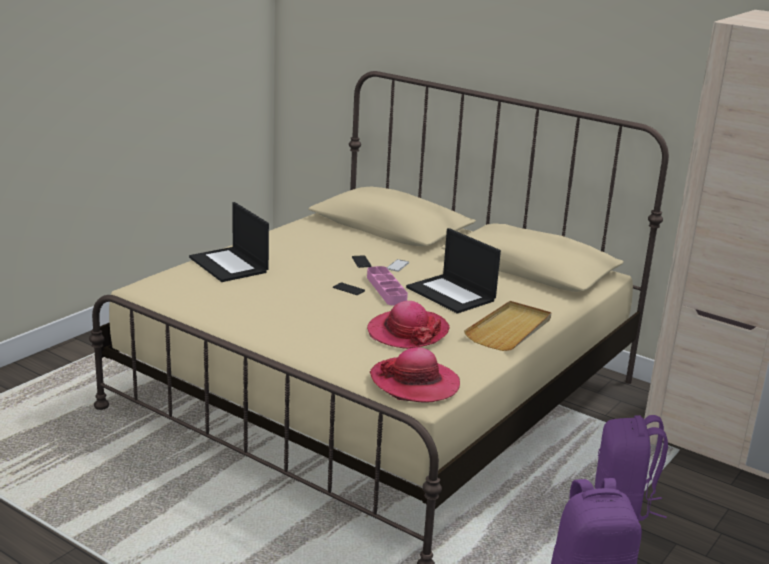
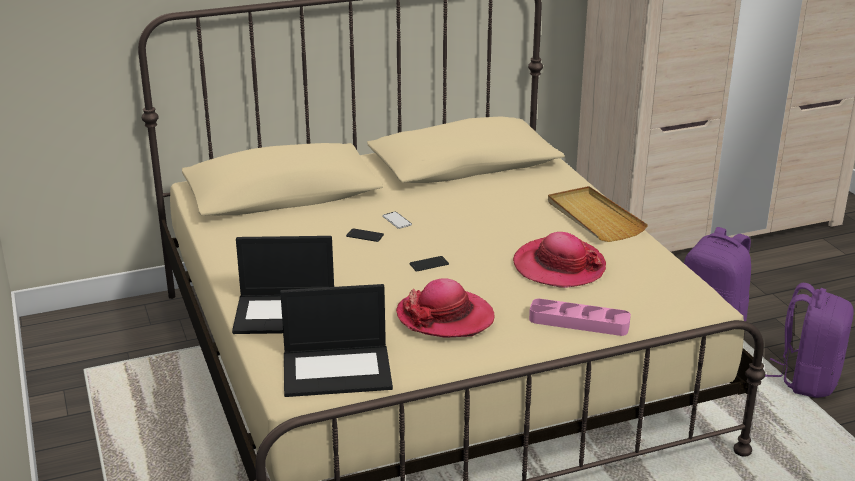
camera: 55 degrees left, 5 degrees up
(386, 289) = (449, 245): pink tray -> pink tray (579, 322)
(415, 383) = (670, 297): hat -> hat (445, 317)
(452, 294) = (493, 217): laptop -> laptop (338, 370)

